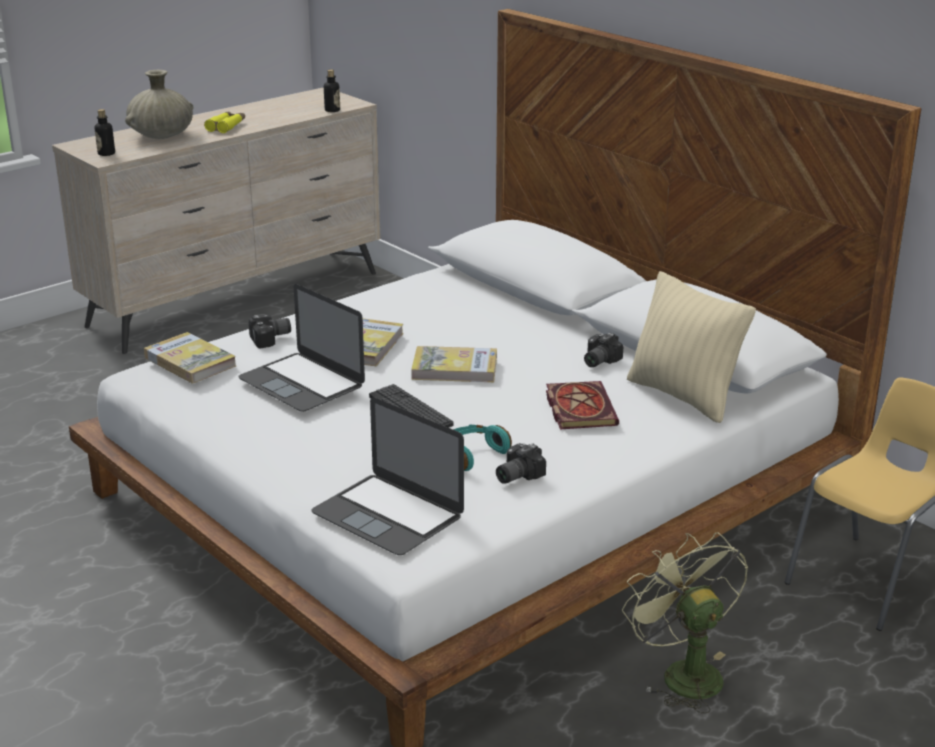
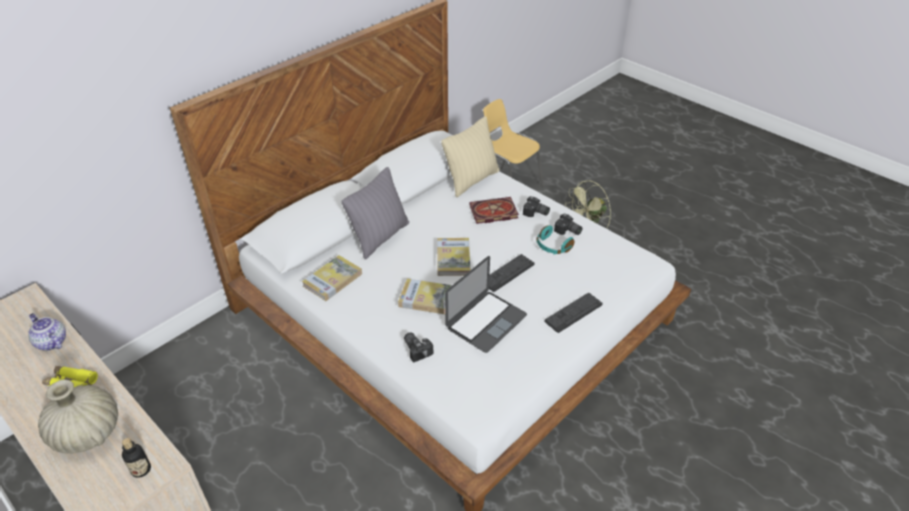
camera: 95 degrees left, 15 degrees up
(190, 362) = (464, 385): book -> book (332, 280)
(285, 116) = (51, 342): none -> teapot
(298, 458) = (573, 313): none -> keyboard
(332, 110) = (44, 310): bottle -> none
(388, 514) = (618, 271): laptop -> none
(520, 321) = (380, 237): none -> grey pillow
(597, 361) = (434, 207): camera -> camera (536, 213)

